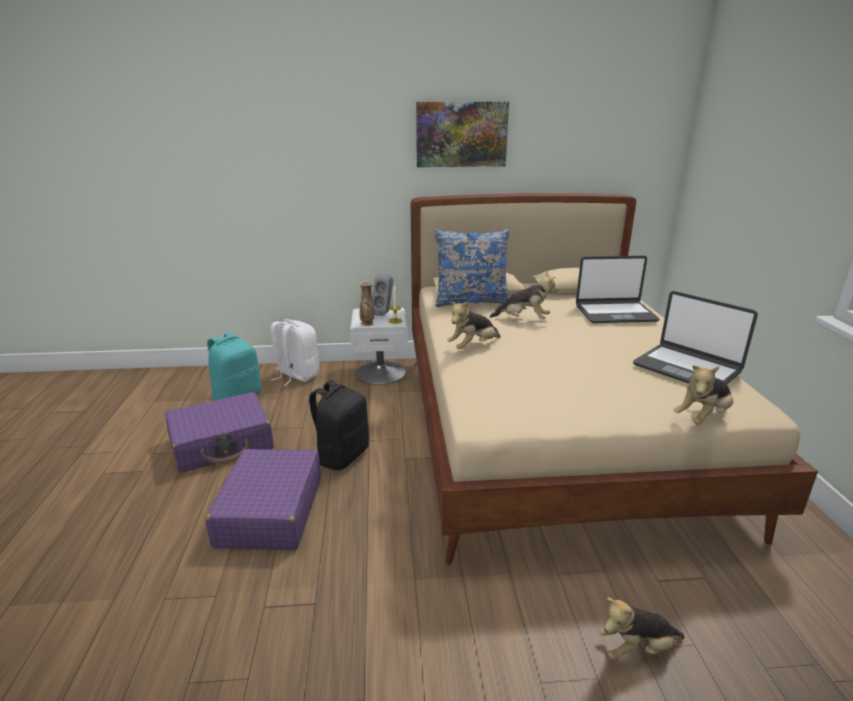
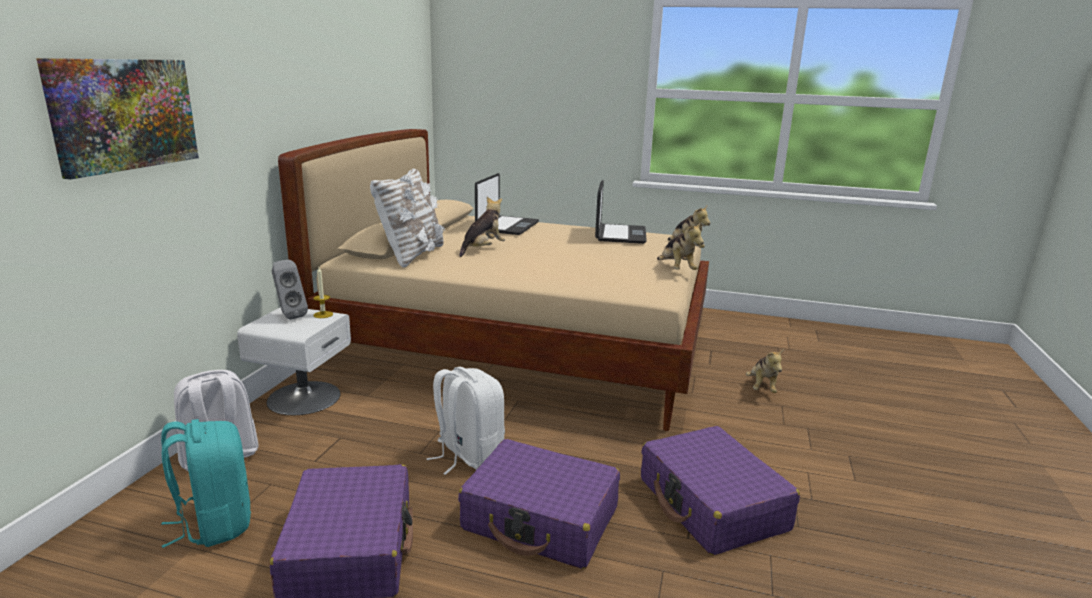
camera: 70 degrees left, 5 degrees down
(321, 619) = (712, 505): none -> purple suitcase
(341, 455) = (467, 455): black backpack -> white backpack
(367, 323) = (306, 329): vase -> none
(461, 134) = (305, 70): picture -> picture (124, 114)
(471, 303) = (413, 255): blue pillow -> white pillow
(473, 346) = (522, 273): plush toy -> plush toy (676, 270)
(687, 368) = (619, 235): laptop -> laptop turned 60 degrees counterclockwise

